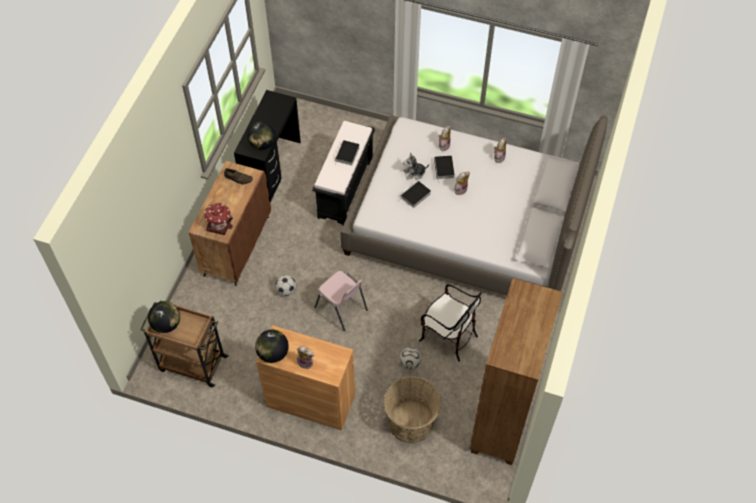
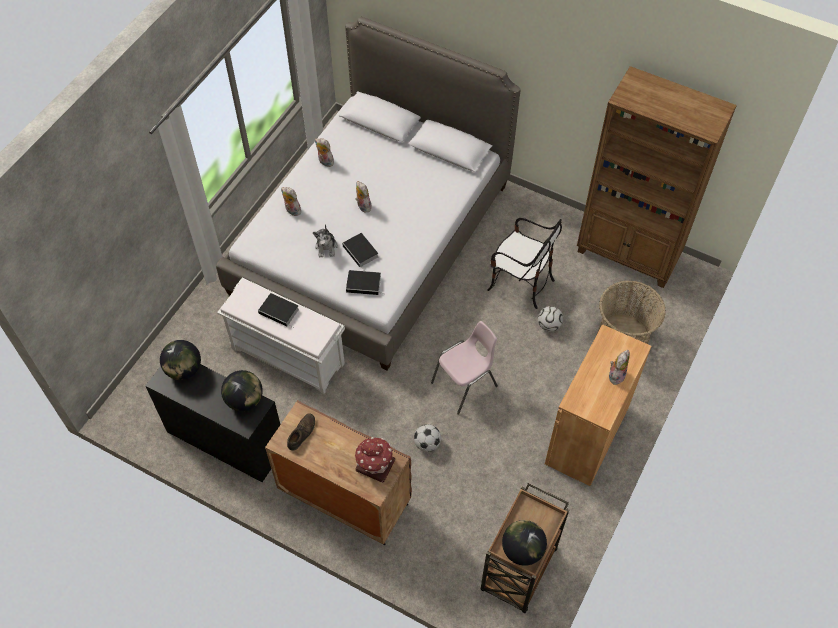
camera: 80 degrees left, 0 degrees up
(273, 353) = (600, 409): globe -> globe (184, 369)
(345, 191) = (289, 356): black bench -> white bench
(444, 169) = (329, 216): book -> book (364, 284)
(448, 337) = (520, 283): chair -> chair turned 75 degrees clockwise

